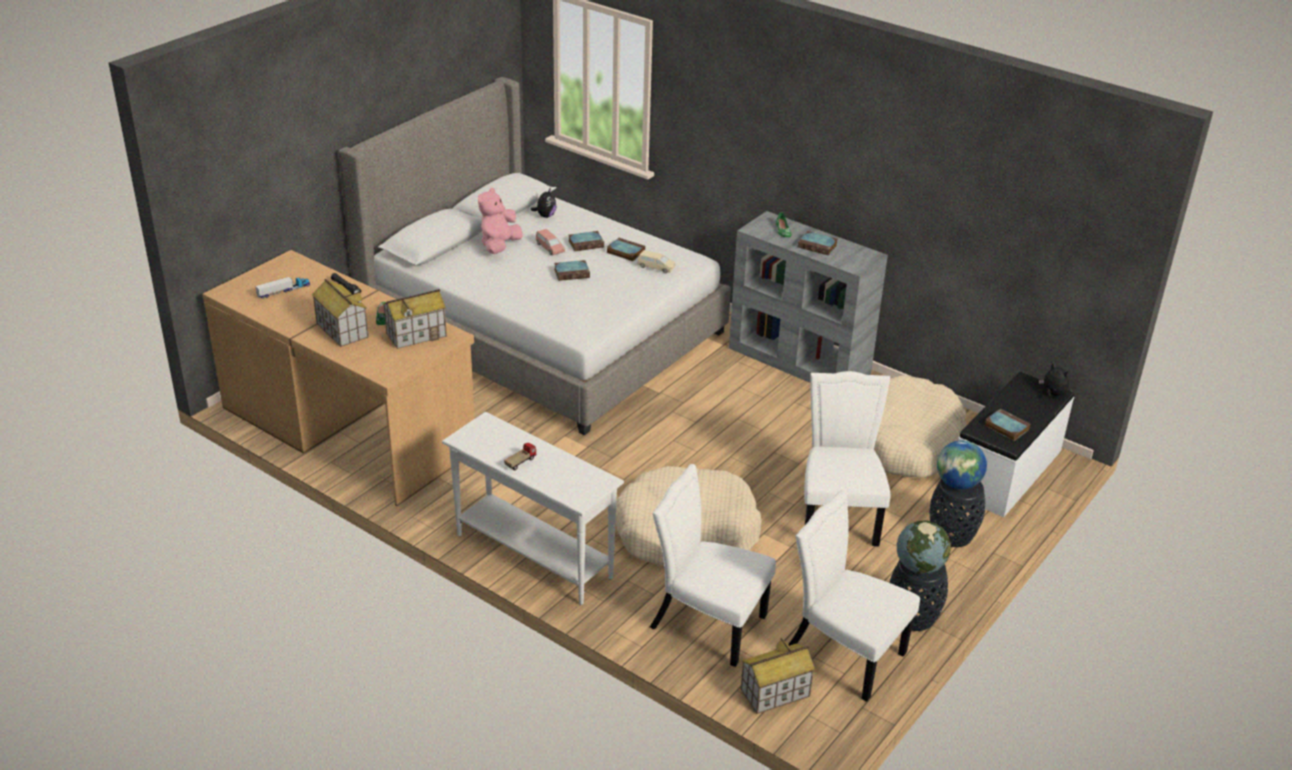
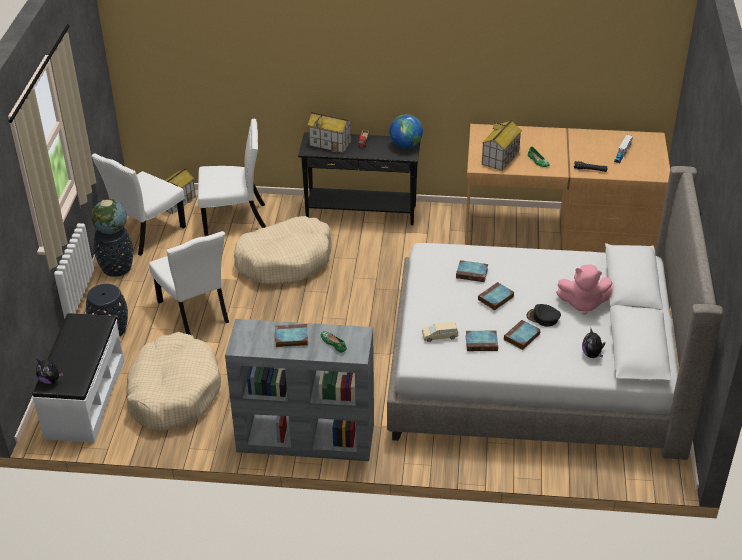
camera: 150 degrees right, 5 degrees up
(341, 330) = (547, 143): toy house -> toy house (330, 143)
(499, 246) = (583, 303): pink plush toy -> pink plush toy turned 105 degrees clockwise
(532, 556) = (362, 212): white console table -> black console table
(549, 248) = (543, 318): pink toy car -> black cap
(845, 655) = (147, 232): white chair -> white chair turned 120 degrees clockwise
(958, 484) = (106, 293): globe -> globe (405, 145)
(1005, 427) = (81, 332): book -> book (472, 273)

